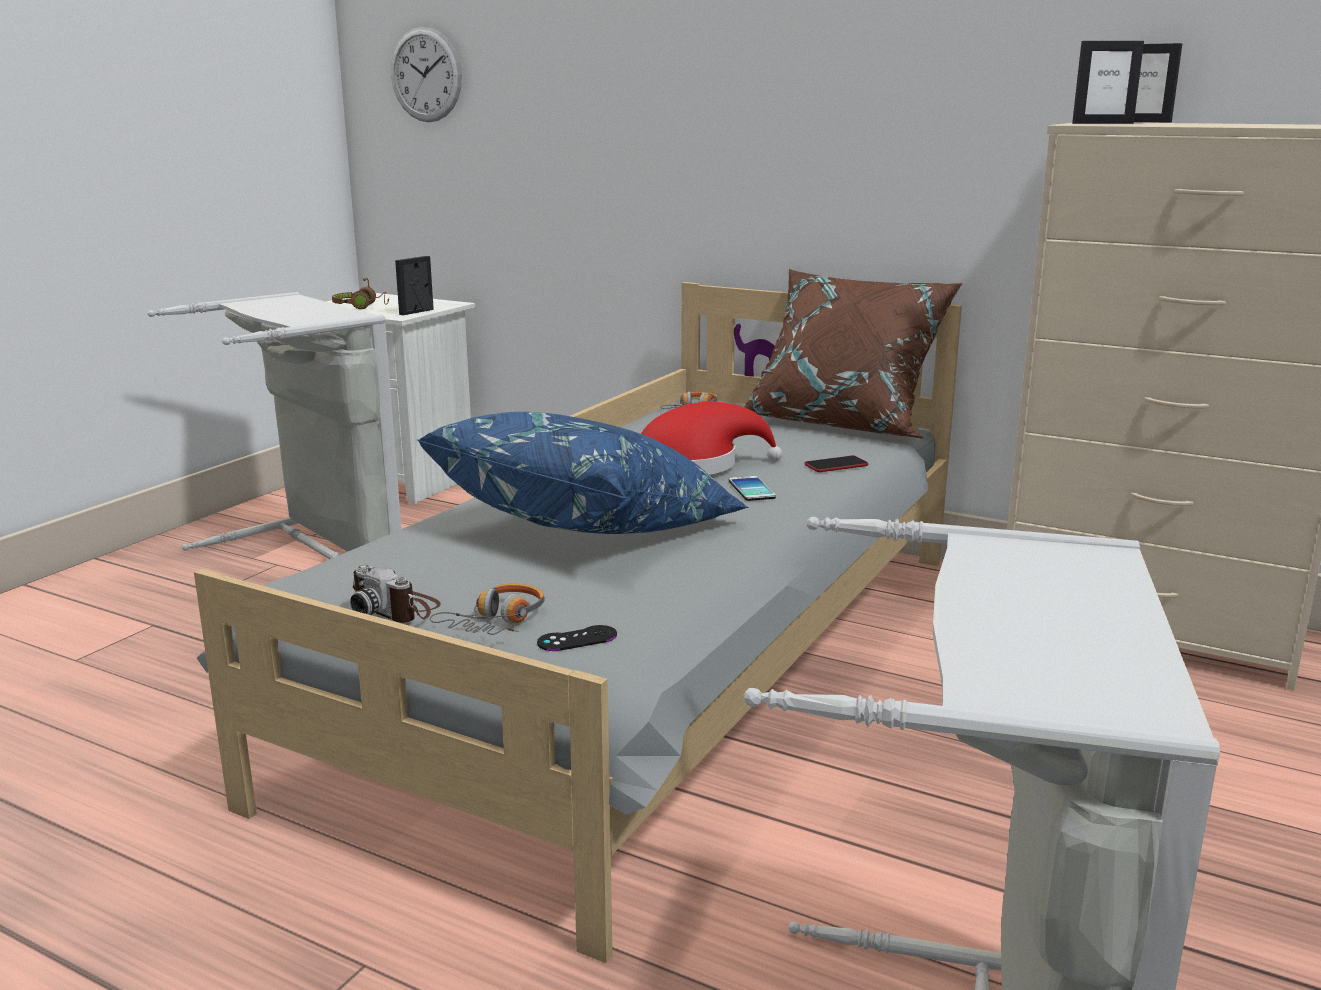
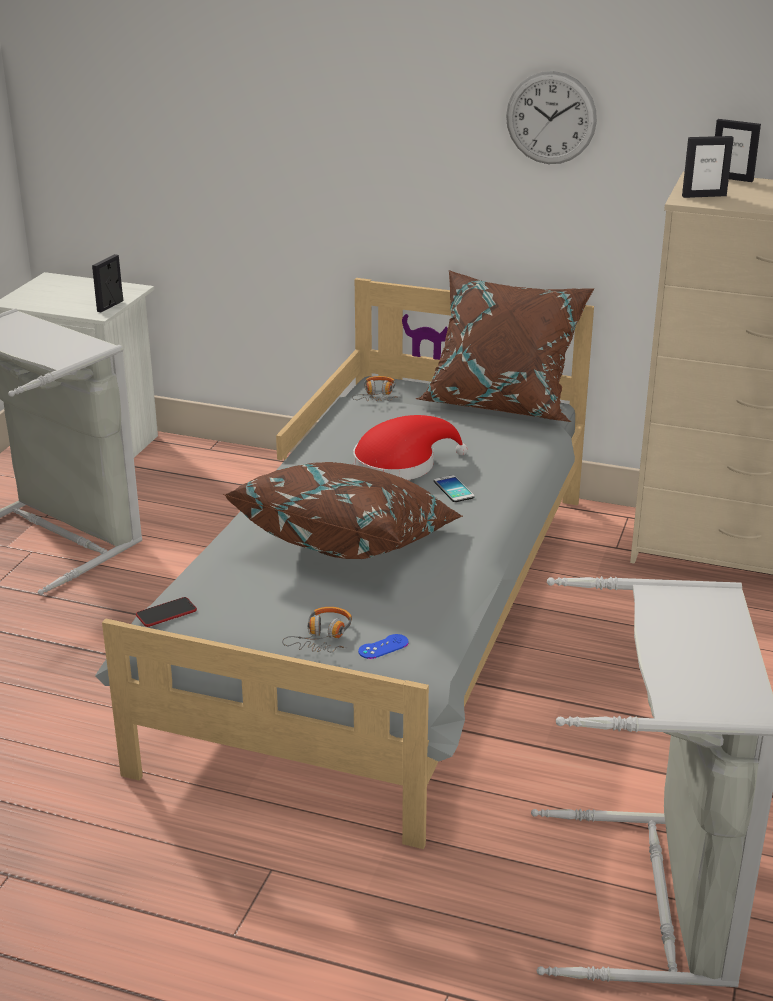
camera: 10 degrees left, 10 degrees up
(362, 307) = (54, 300): brown headphones -> none
(396, 609) = (248, 633): camera -> none
(426, 75) = (97, 82): wall clock -> wall clock (551, 118)
(577, 639) = (383, 647): black game controller -> blue game controller
(590, 529) = (349, 543): blue pillow -> brown pillow
(836, 465) = (509, 456): phone -> phone (166, 613)

